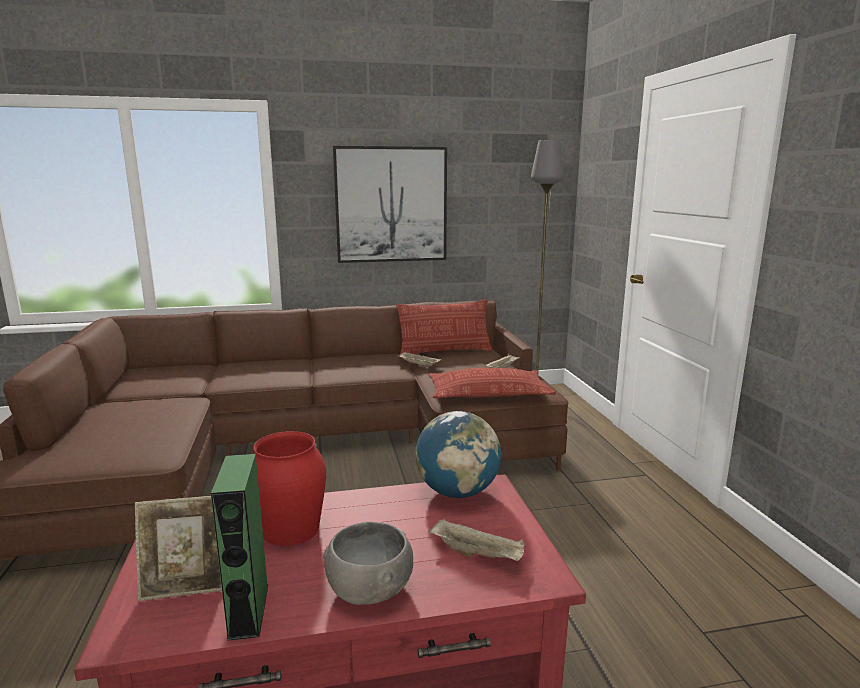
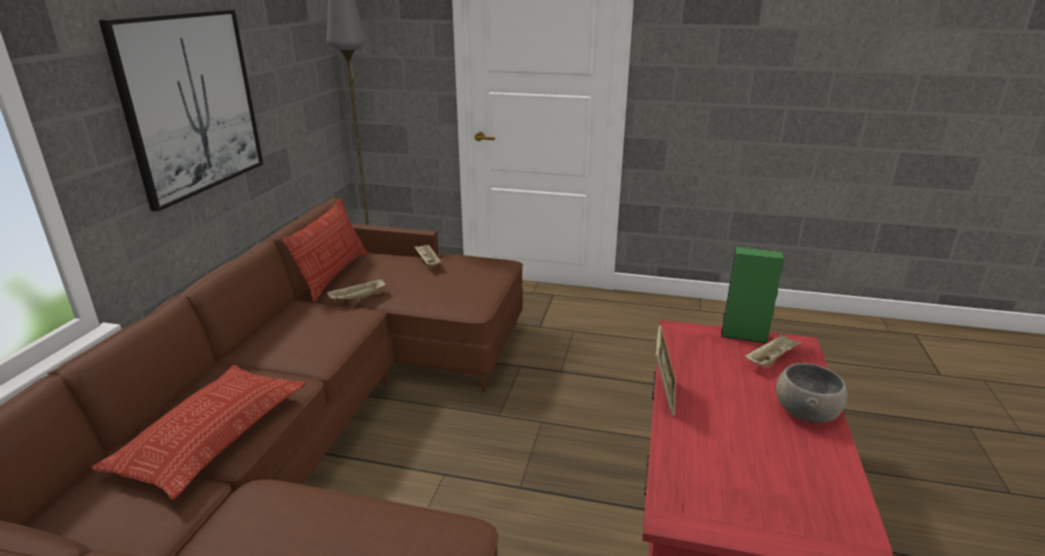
camera: 65 degrees left, 10 degrees up
(185, 585) = (792, 507): picture frame -> picture frame (663, 396)
(248, 610) = (828, 473): green speaker -> green speaker (744, 335)
(291, 529) = (714, 436): red vase -> none
(457, 492) = (681, 345): globe -> none
(488, 393) = (479, 285): pillow -> pillow (212, 435)

